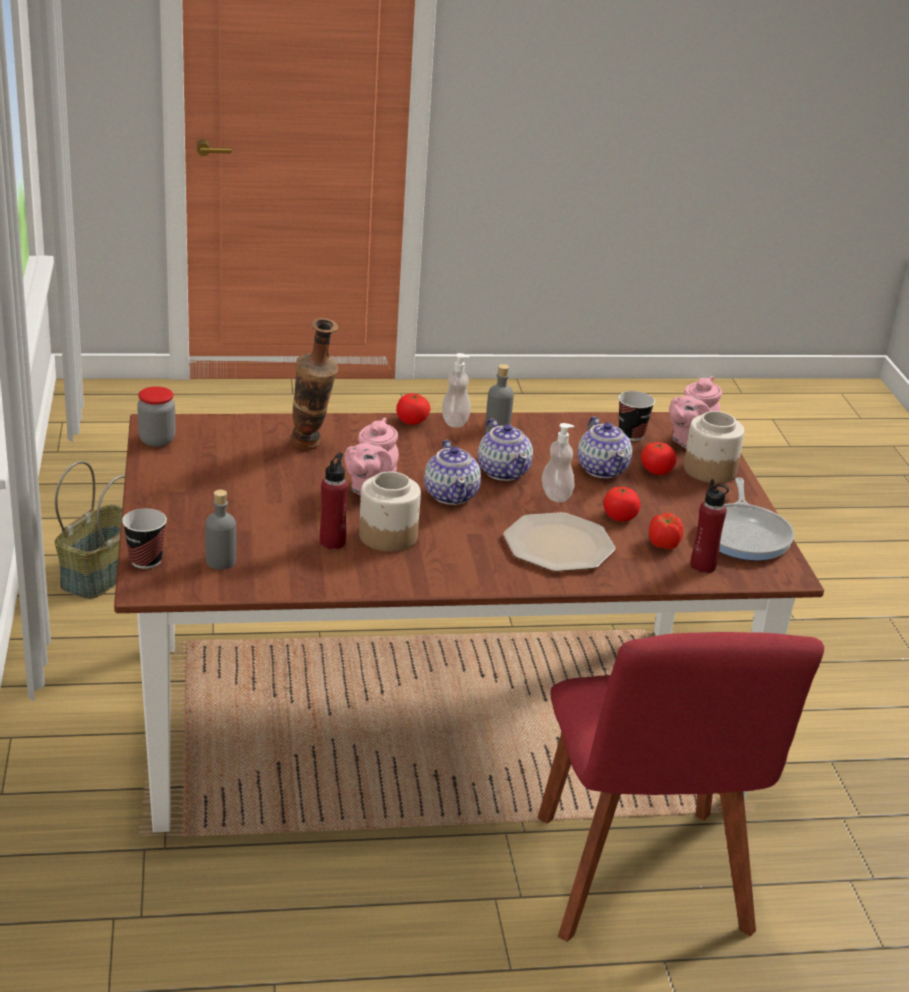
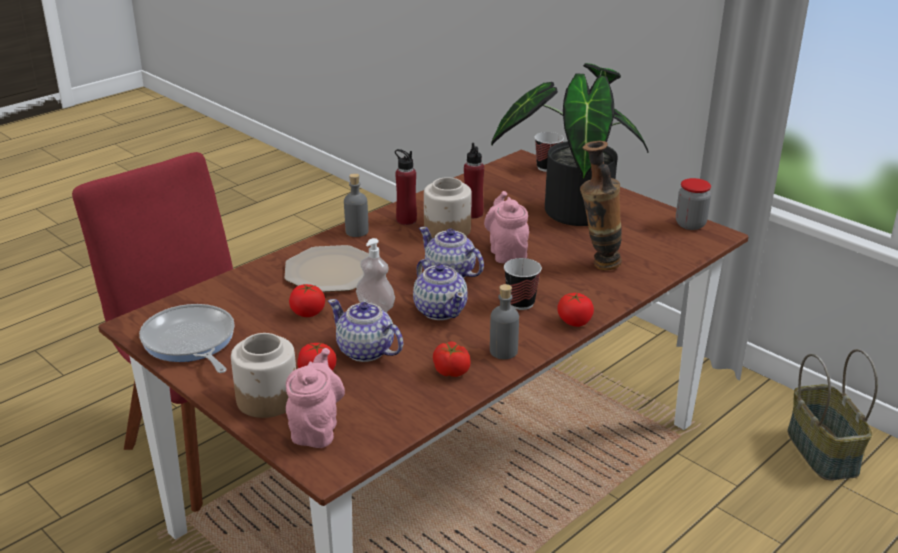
camera: 145 degrees right, 0 degrees up
(220, 561) = (511, 181): grey bottle -> grey bottle (357, 231)
(228, 502) = (571, 209): none -> potted plant
(455, 422) = (543, 338): soap dispenser -> none
(504, 471) = (440, 310): teapot -> teapot turned 150 degrees counterclockwise
(631, 435) = (379, 406): cup -> cup (520, 303)
(663, 544) = (253, 305): tomato -> tomato (451, 372)
(703, 566) = (209, 301): red bottle -> red bottle (406, 220)

